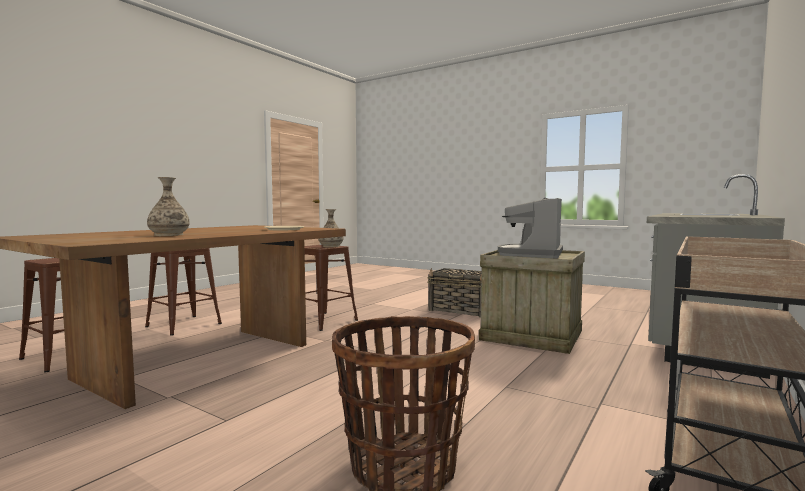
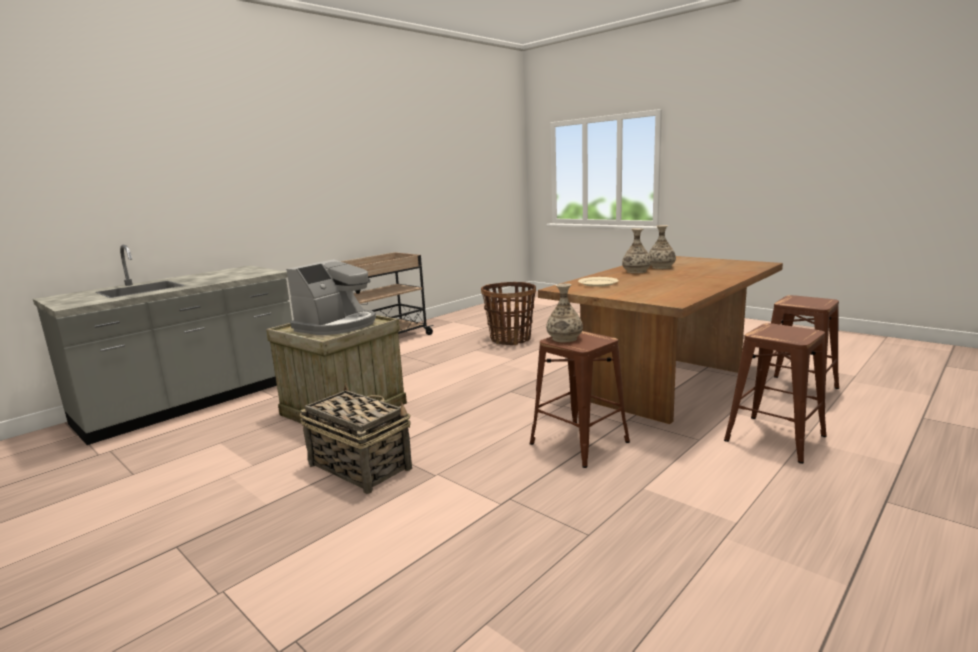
camera: 170 degrees left, 10 degrees up
(216, 233) = (636, 271): none -> vase

